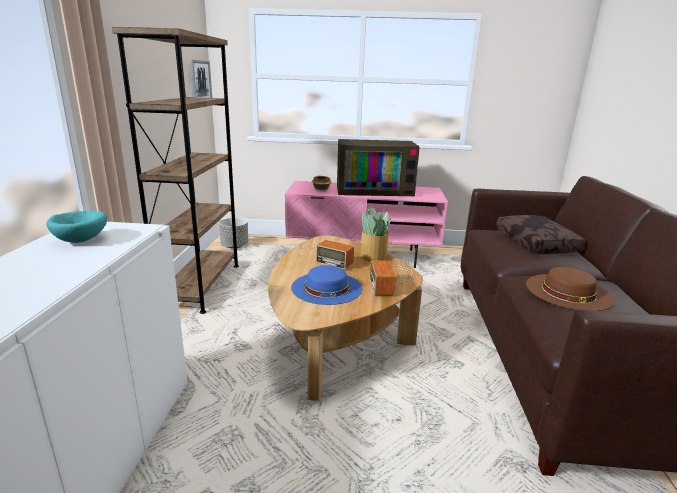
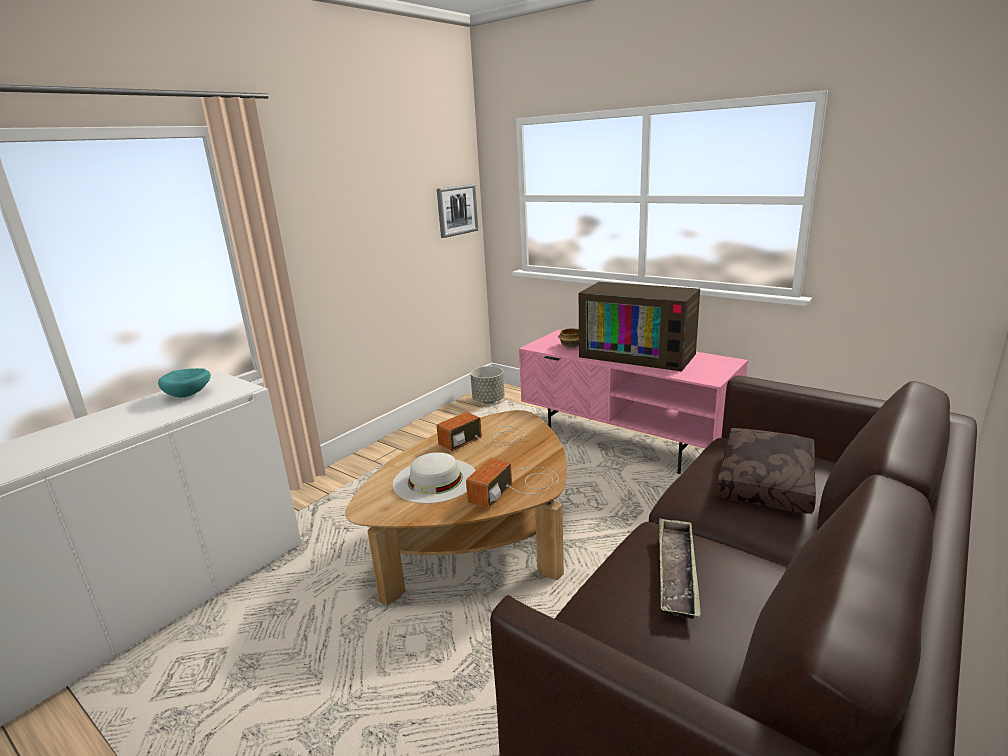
camera: 35 degrees right, 0 degrees up
(201, 286) = (411, 443): brown bookcase -> none
(325, 256) = (486, 439): radio -> radio turned 75 degrees clockwise
(327, 287) = (435, 480): blue hat -> white hat
(373, 256) = (539, 451): potted plant -> none
(568, 291) = (677, 571): brown hat -> tray

